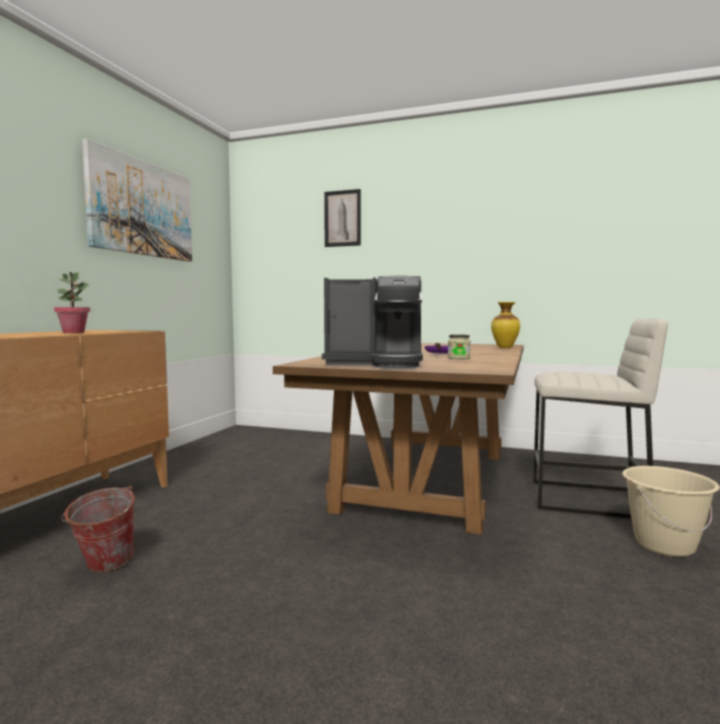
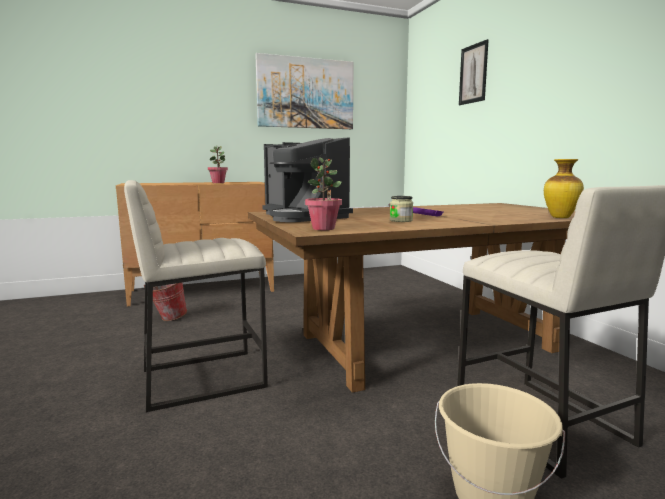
camera: 50 degrees right, 5 degrees up
(352, 592) = (203, 378): none -> beige stool
(475, 368) = (323, 228): none -> potted plant

